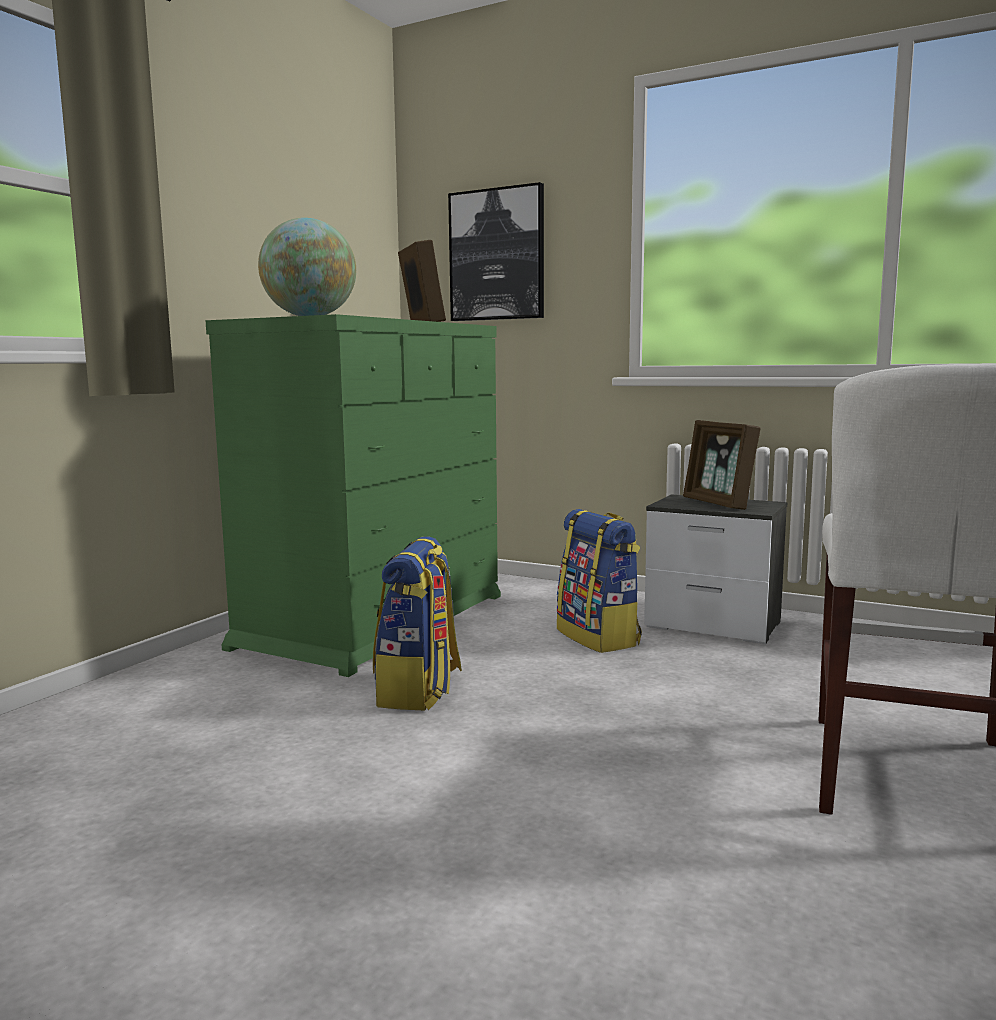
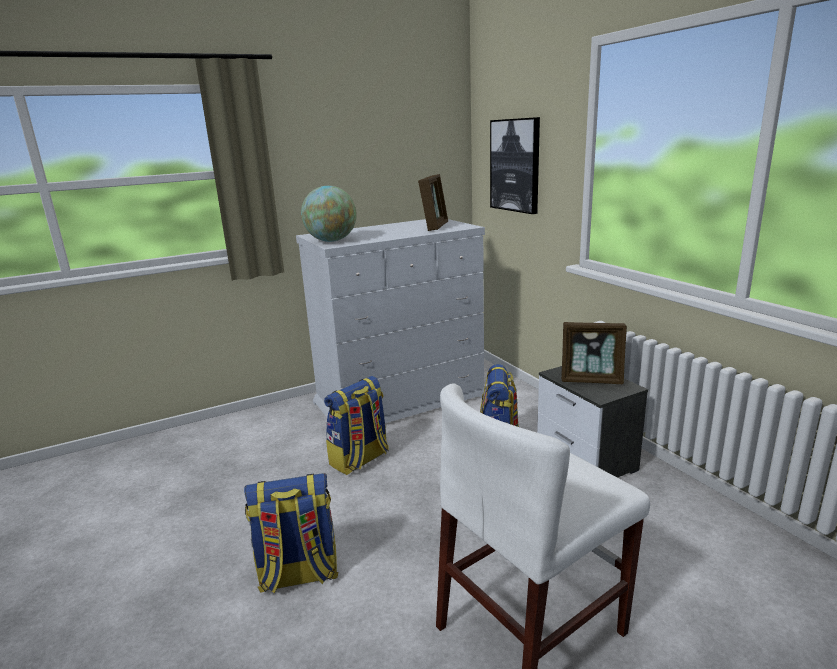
camera: 35 degrees right, 10 degrees up
(376, 620) = (400, 399): green dresser -> white dresser
(541, 836) = (298, 575): none -> backpack
(718, 503) = (591, 380): picture frame -> picture frame turned 90 degrees counterclockwise

